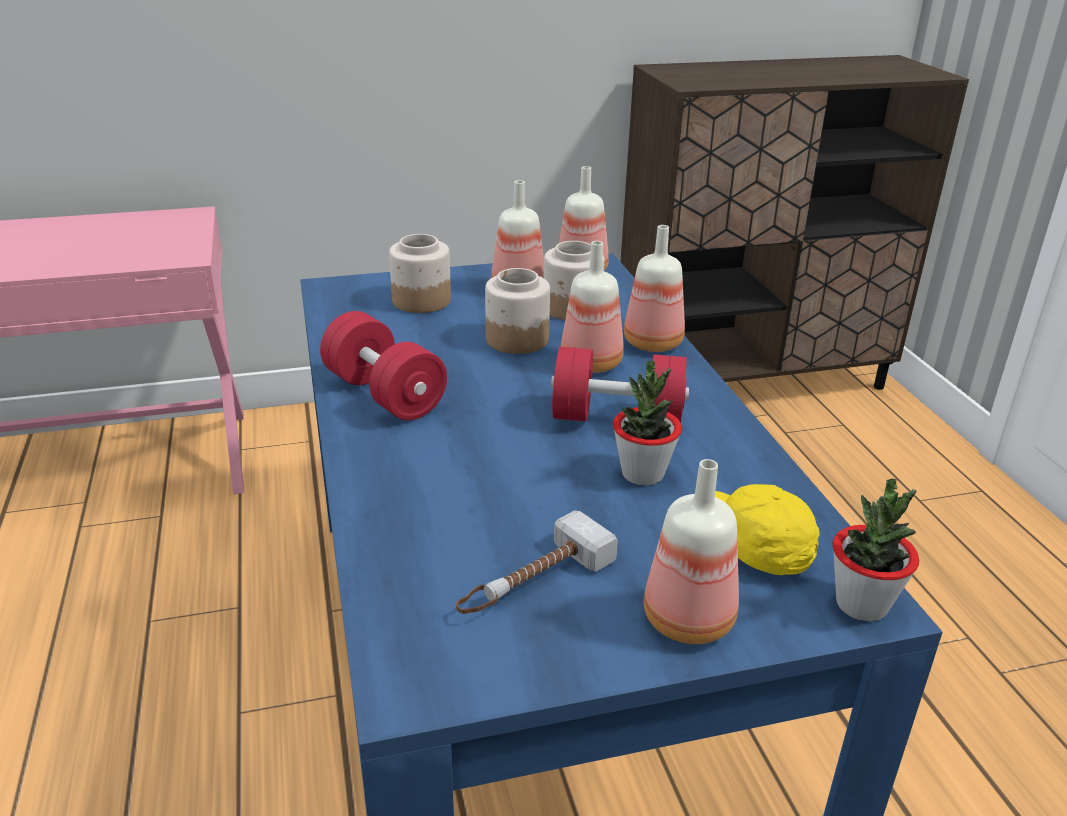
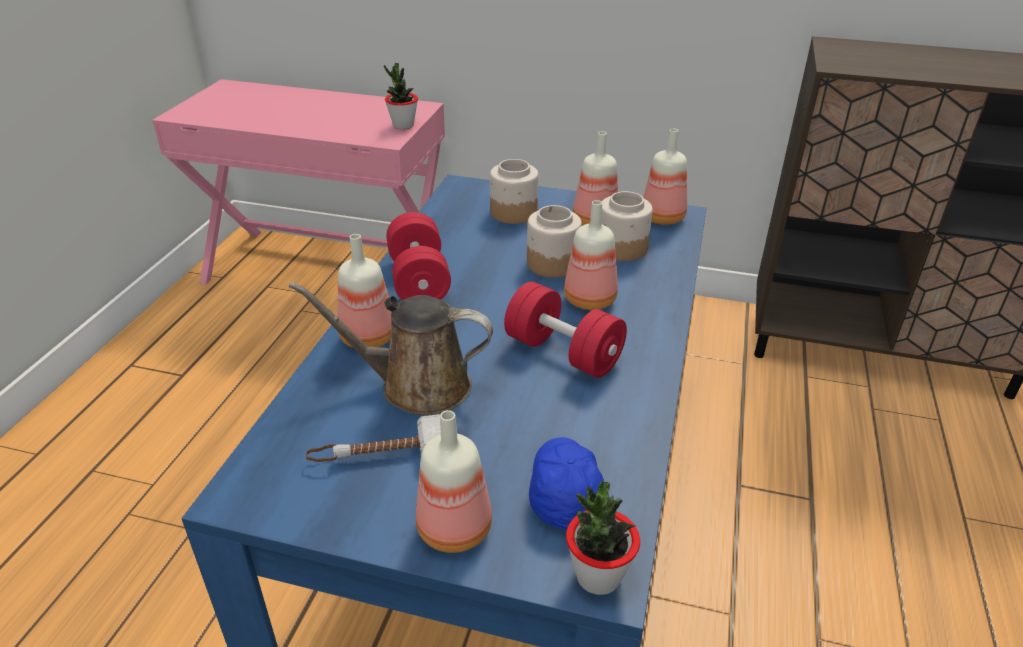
camera: 30 degrees right, 5 degrees up
(497, 499) = (416, 386): none -> brown watering can
(642, 474) = (537, 404): potted plant -> potted plant (403, 125)
(652, 342) = (657, 296): bottle -> bottle (369, 336)
(752, 543) = (563, 491): yellow cap -> blue cap

